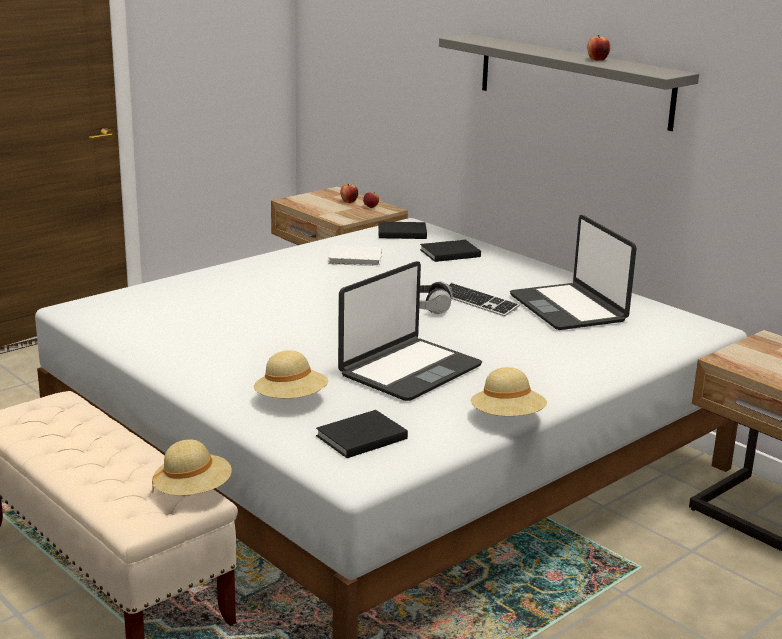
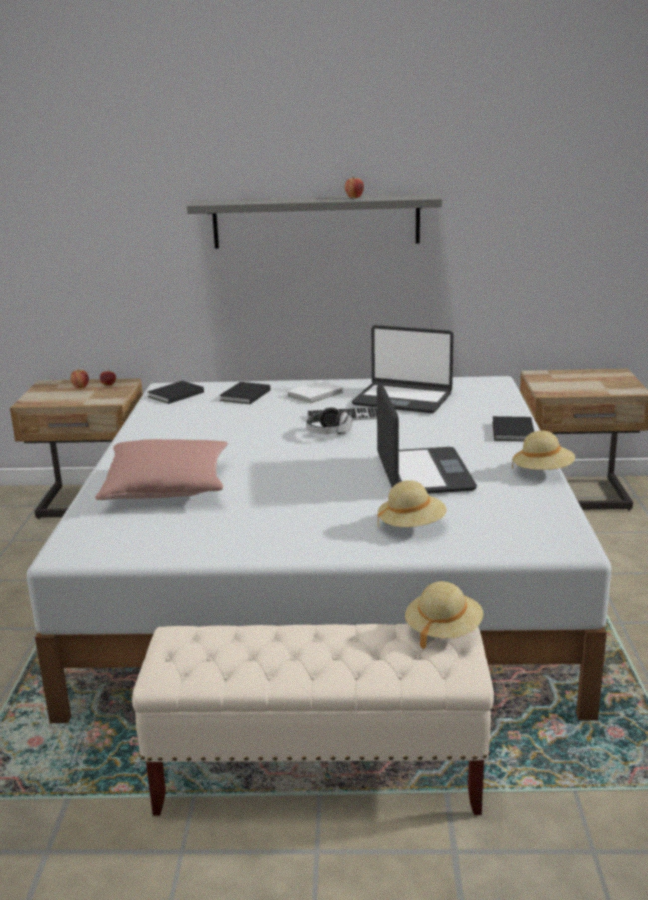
camera: 45 degrees left, 0 degrees up
(221, 296) = (167, 487): none -> pink pillow
(356, 259) = (193, 422): white book -> white book (317, 394)
(359, 437) = (508, 524): black book -> black book (512, 432)

